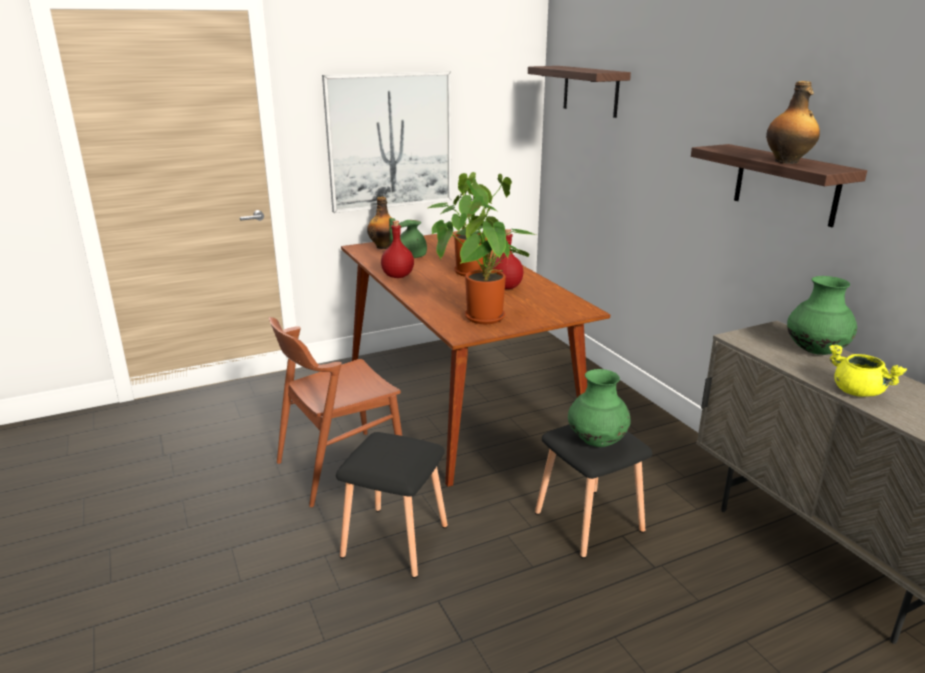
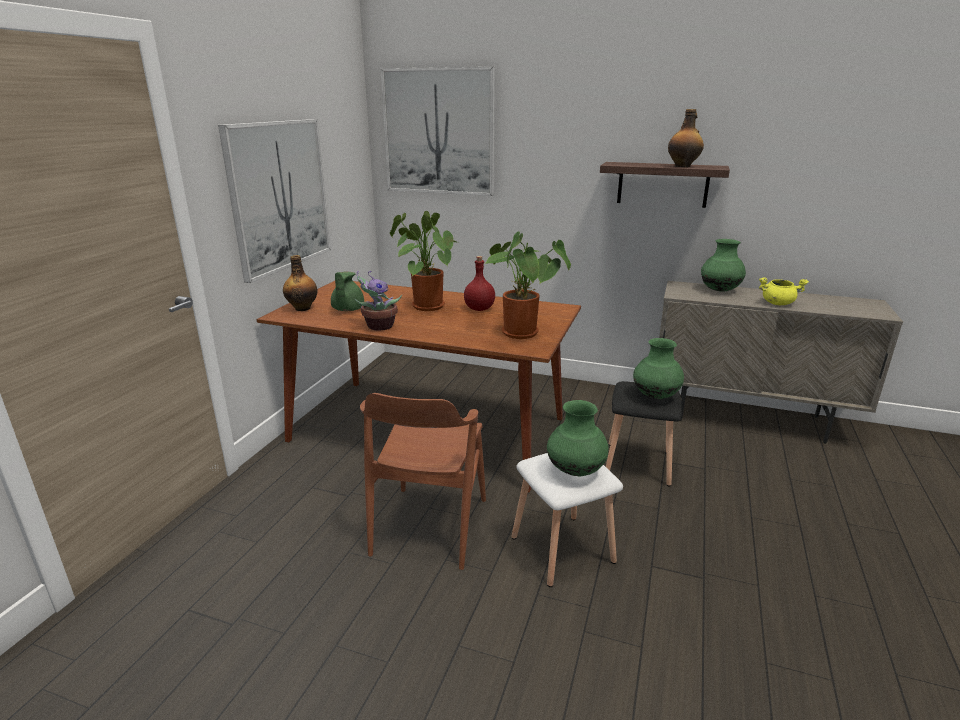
camera: 45 degrees left, 0 degrees up
(388, 458) = (575, 471): none -> green vase
(397, 276) = (378, 326): red bottle -> potted plant
(397, 540) = (563, 548): black stool -> white stool
(590, 90) = (439, 132): shelf -> picture

